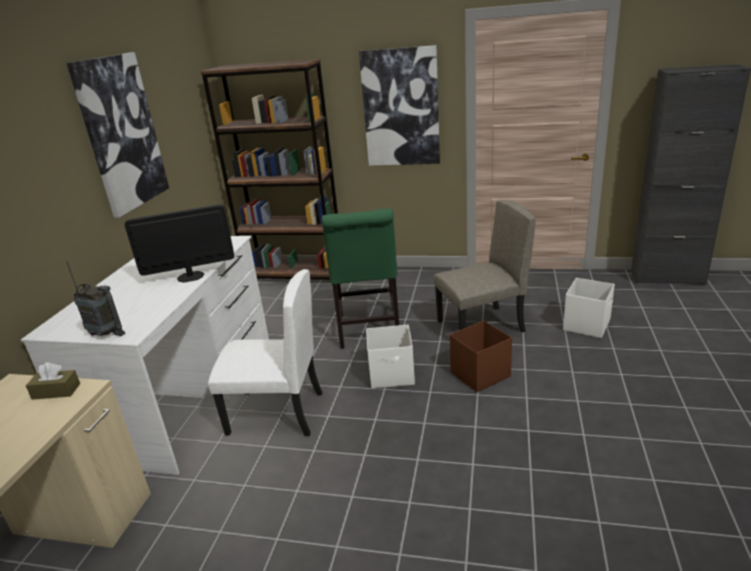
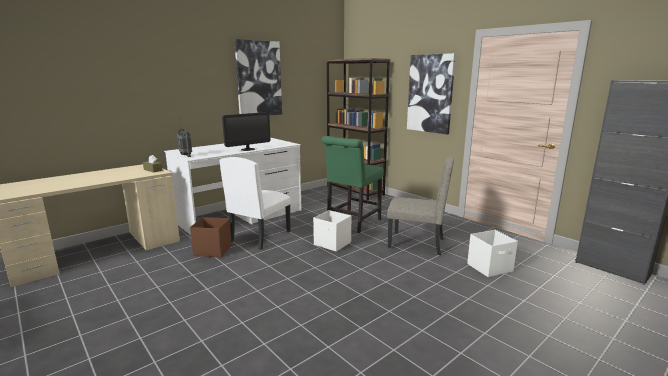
camera: 35 degrees right, 10 degrees down
(190, 276) = (247, 149): monitor -> monitor turned 120 degrees clockwise
(275, 413) = (260, 236): white chair -> white chair turned 75 degrees clockwise
(479, 374) = (377, 262): brown storage box -> brown storage box (212, 250)

